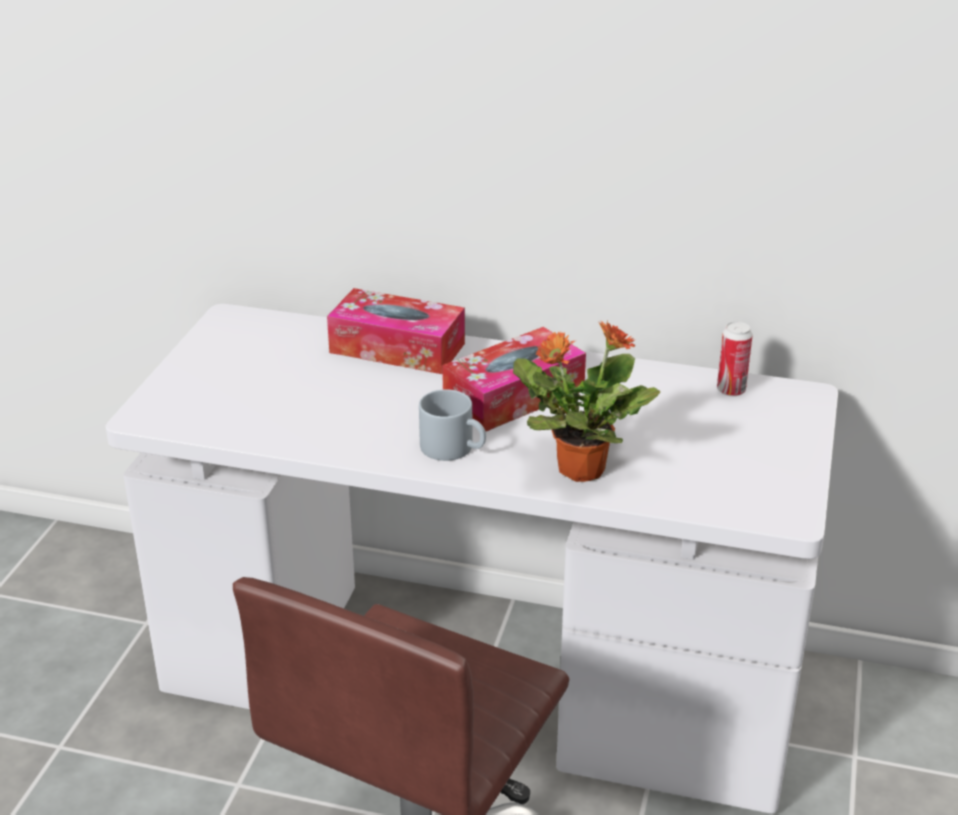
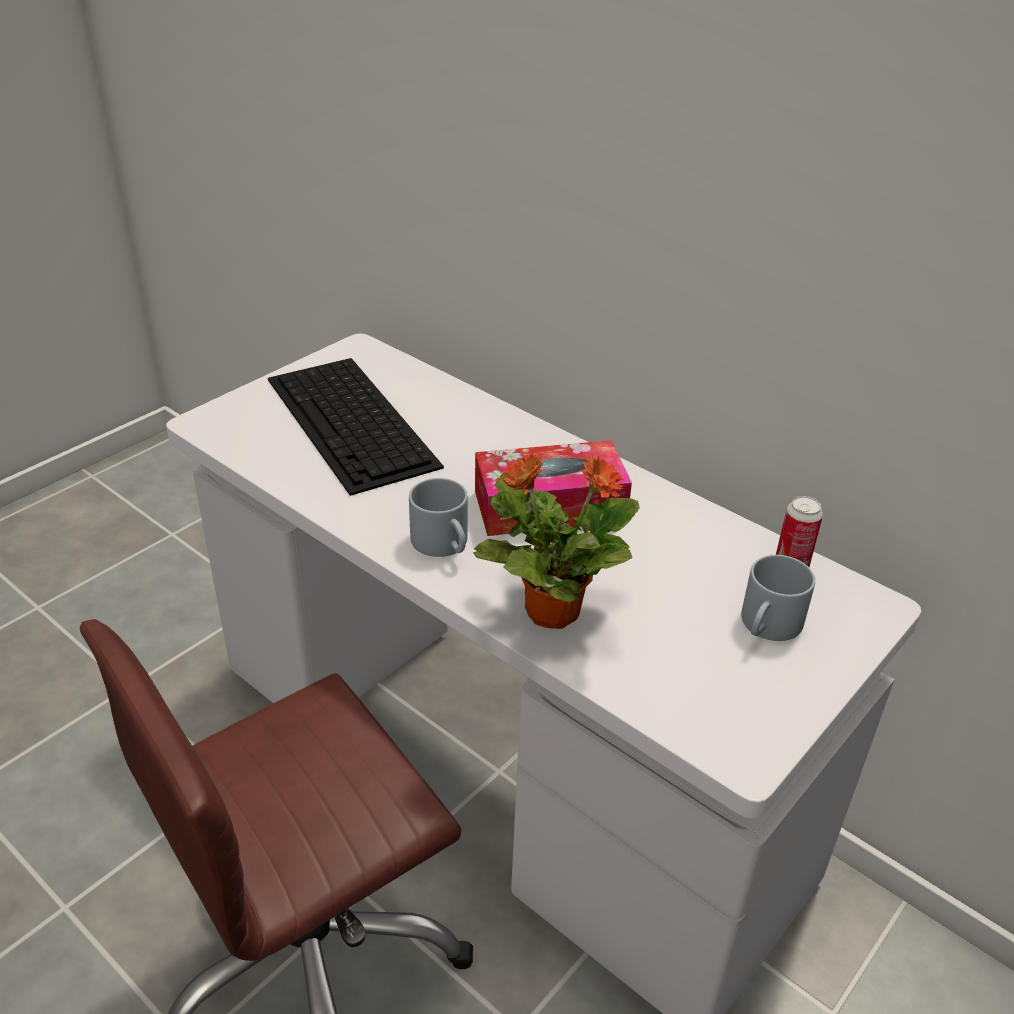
camera: 25 degrees right, 5 degrees up
(285, 379) = (352, 422): none -> keyboard
(397, 348) = (479, 421): tissue box -> none
(744, 431) = (768, 627): none -> grey mug

